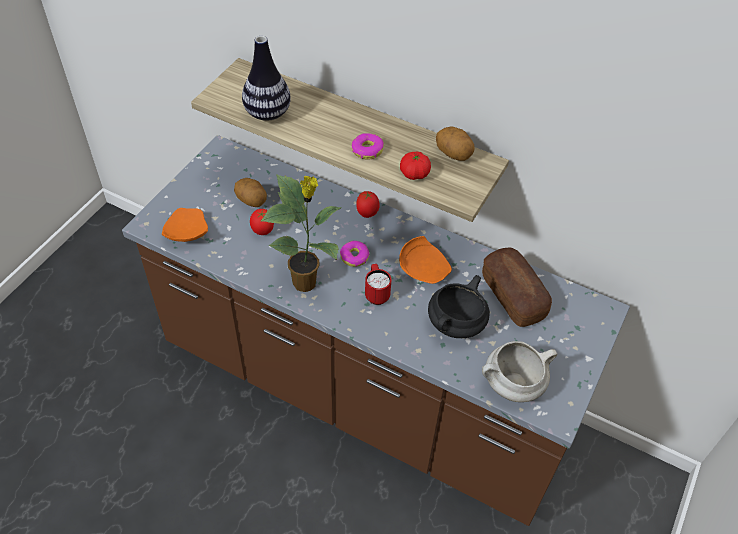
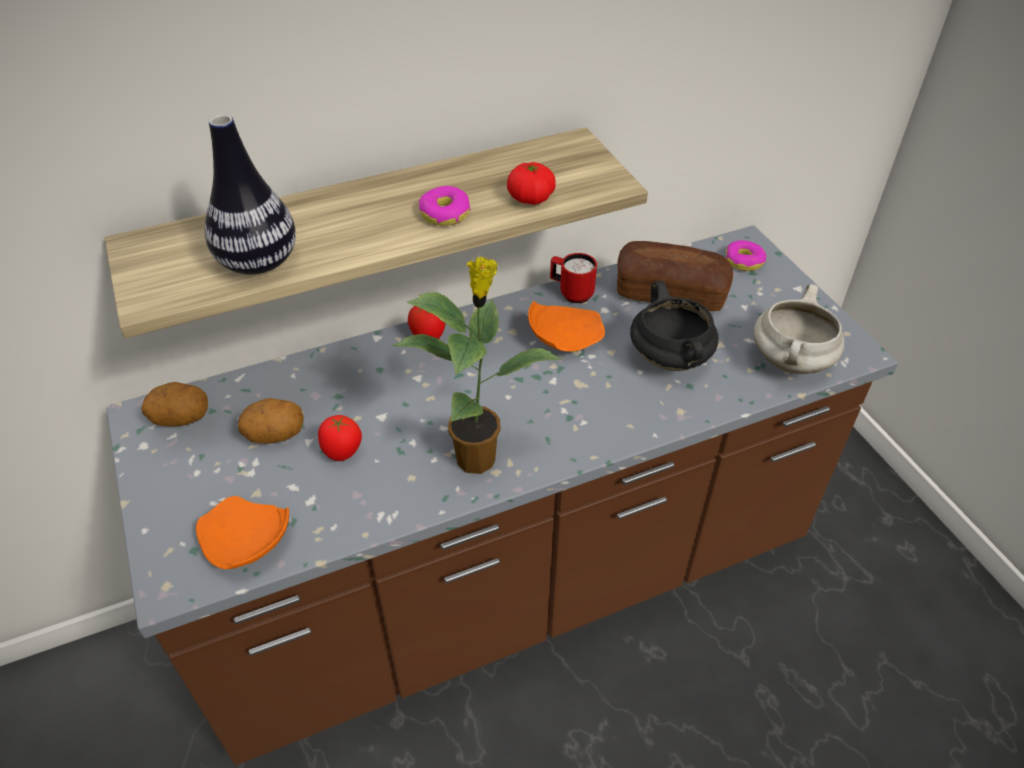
camera: 50 degrees left, 5 degrees down
(354, 257) = (484, 387): donut -> donut (744, 261)
(376, 293) = (561, 399): red mug -> red mug (571, 293)
(453, 154) = (533, 156): potato -> potato (181, 419)

